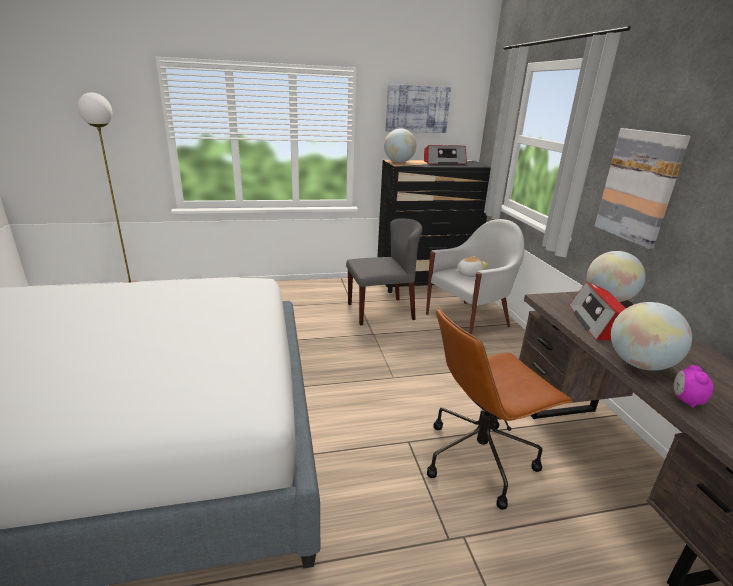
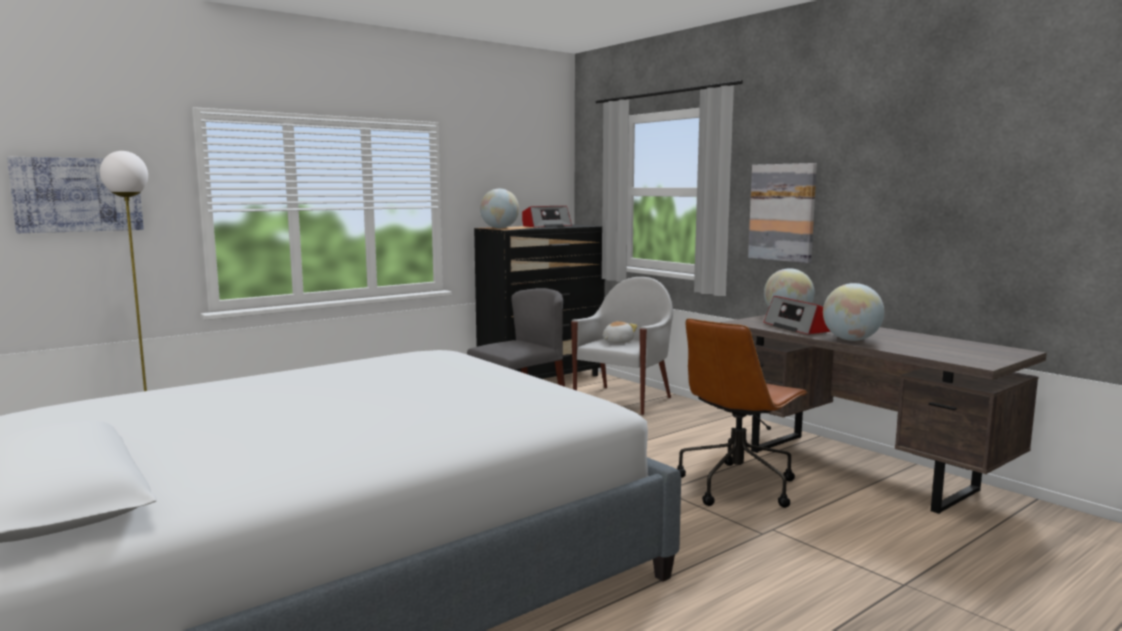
camera: 25 degrees left, 15 degrees down
(417, 109) = (505, 168): picture -> picture (78, 195)
(685, 400) = (897, 348): alarm clock -> none

